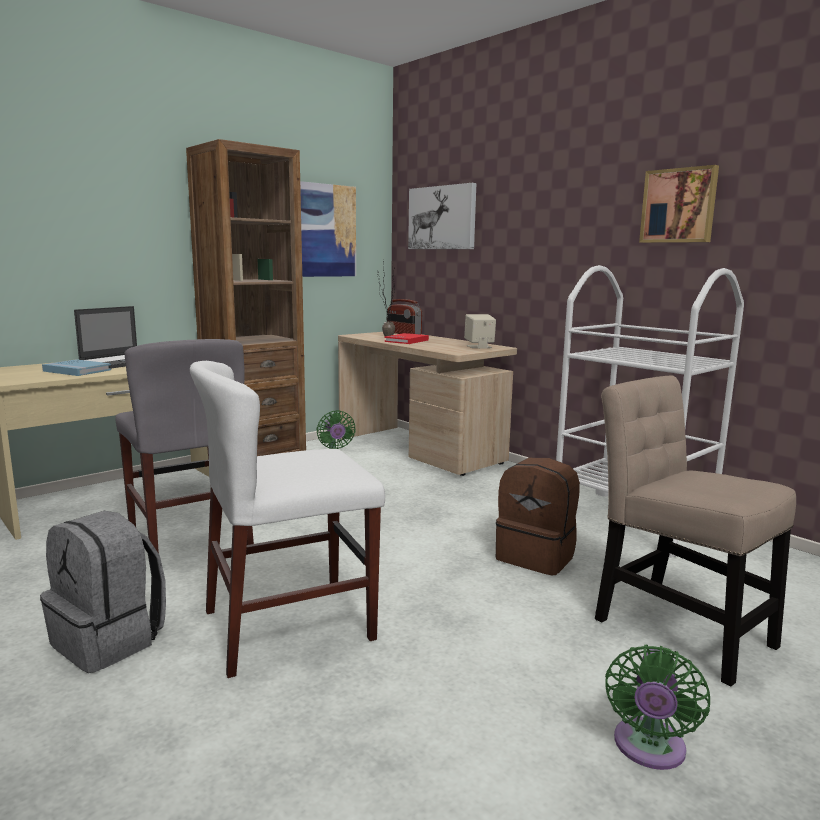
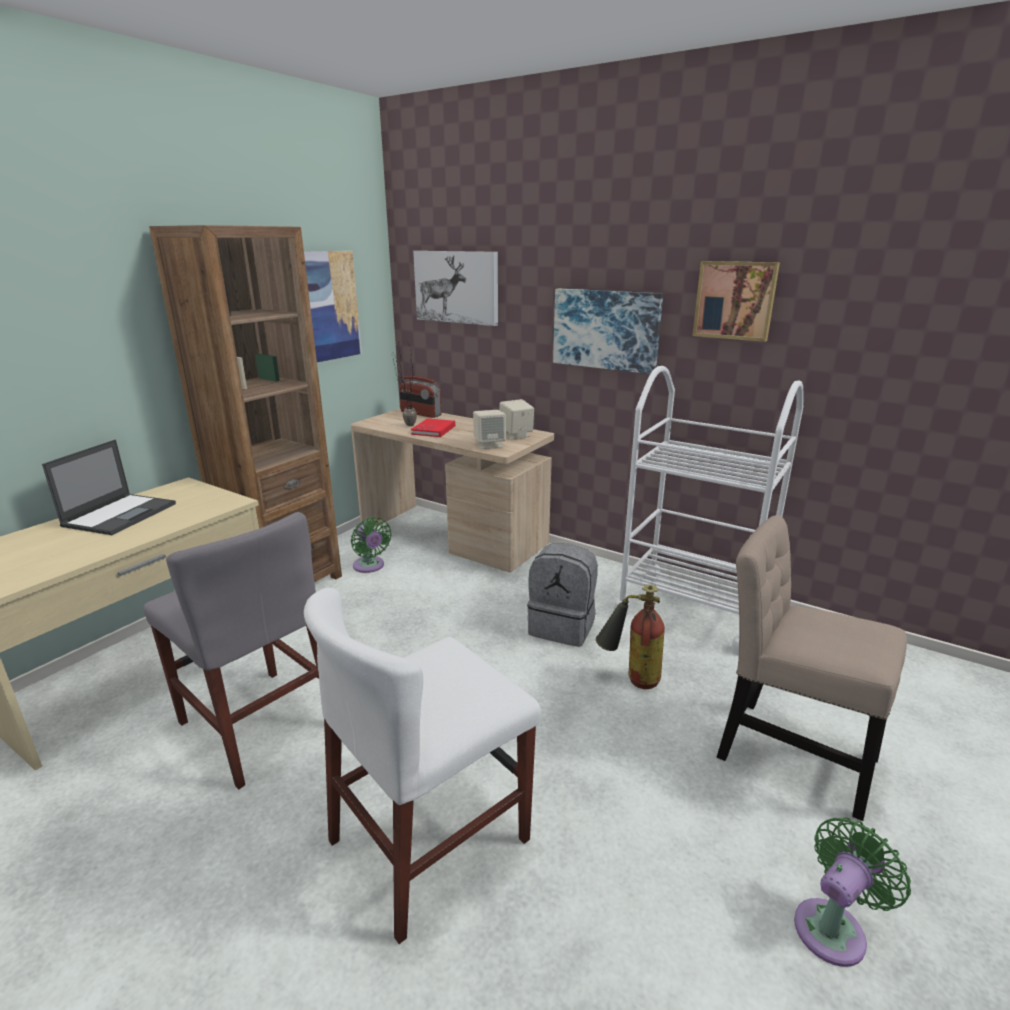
camera: 15 degrees left, 10 degrees up
(77, 370) = (69, 547): blue book -> none
(110, 640) = (235, 919): grey backpack -> grey backpack (562, 627)
(449, 349) = (489, 445): none -> beige speaker
(537, 557) = (630, 679): brown backpack -> fire extinguisher
(565, 245) = (606, 329): none -> picture
(648, 749) = (833, 927): green fan -> green fan turned 135 degrees counterclockwise

